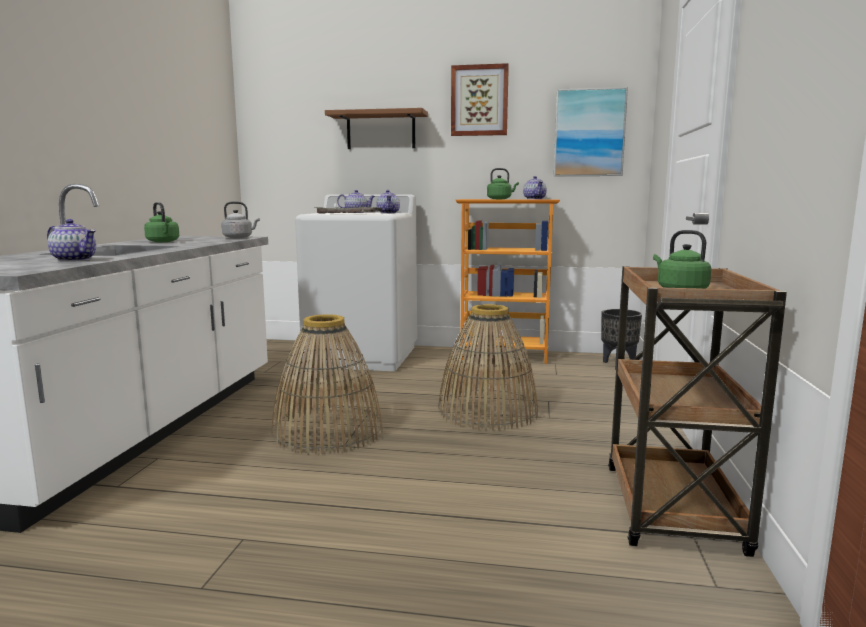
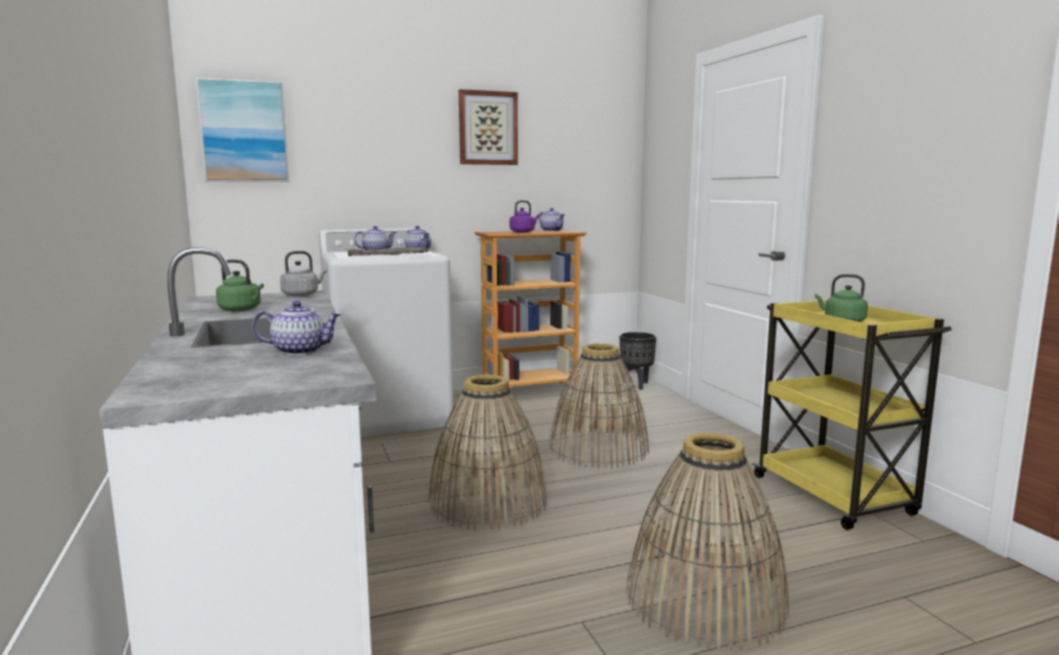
camera: 30 degrees left, 0 degrees up
(368, 558) = (705, 599): none -> basket
(381, 130) = (380, 156): brown shelf -> none
(500, 199) = (523, 232): green kettle -> purple kettle
(589, 133) = (591, 165): picture -> picture (244, 131)
(672, 510) = (834, 497): brown cart -> yellow cart

